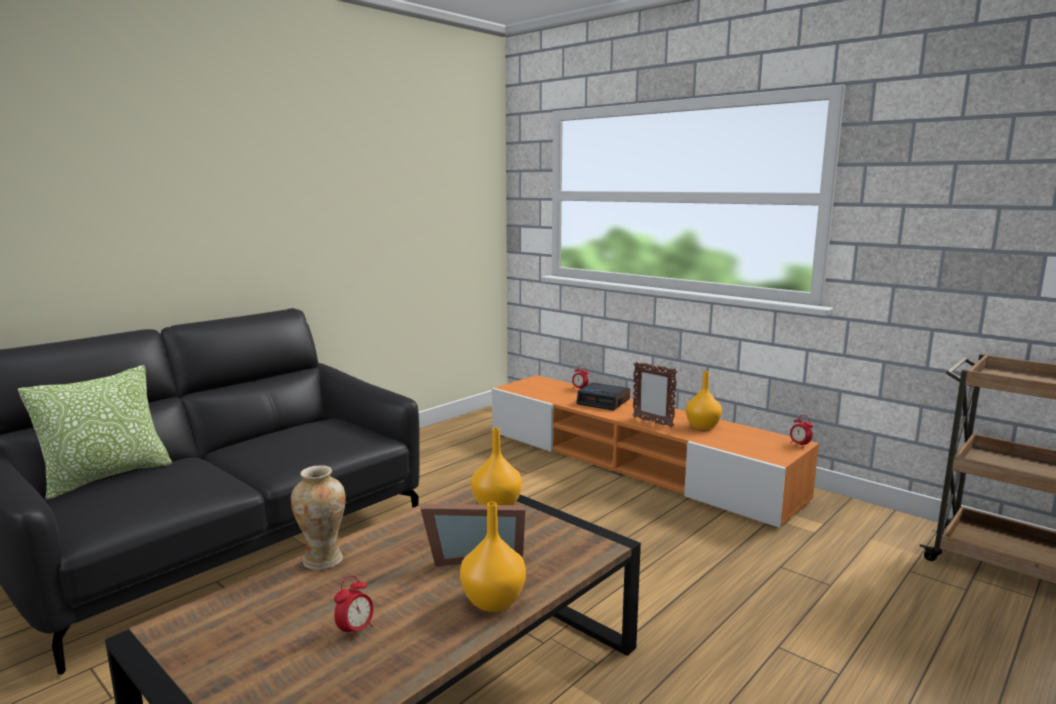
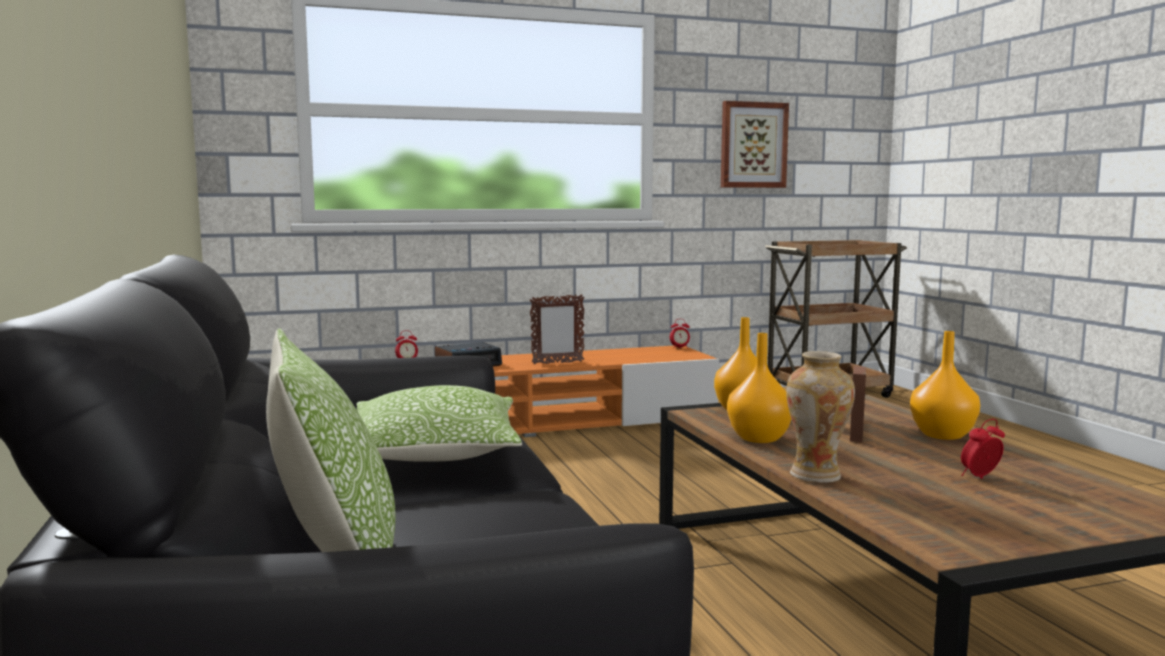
camera: 60 degrees left, 5 degrees down
(283, 448) = (433, 453): none -> pillow
(355, 630) = (980, 477): alarm clock -> alarm clock turned 90 degrees counterclockwise
(701, 427) = (596, 356): orange vase -> orange vase (759, 438)
(970, 230) = (753, 145): none -> picture

